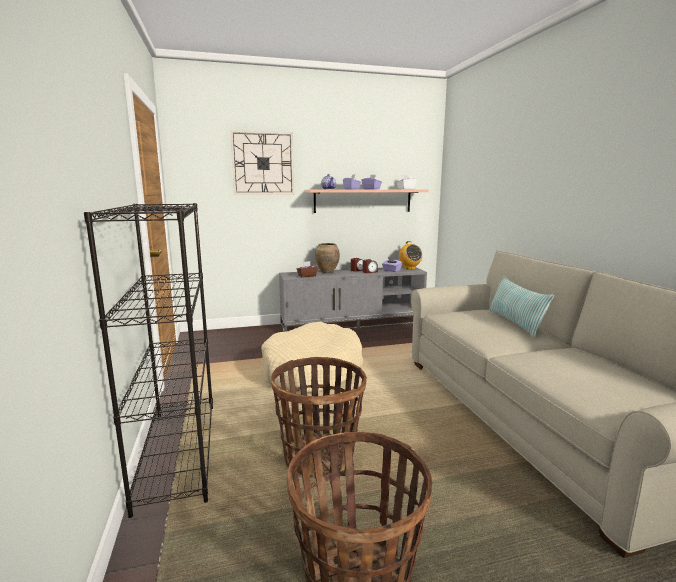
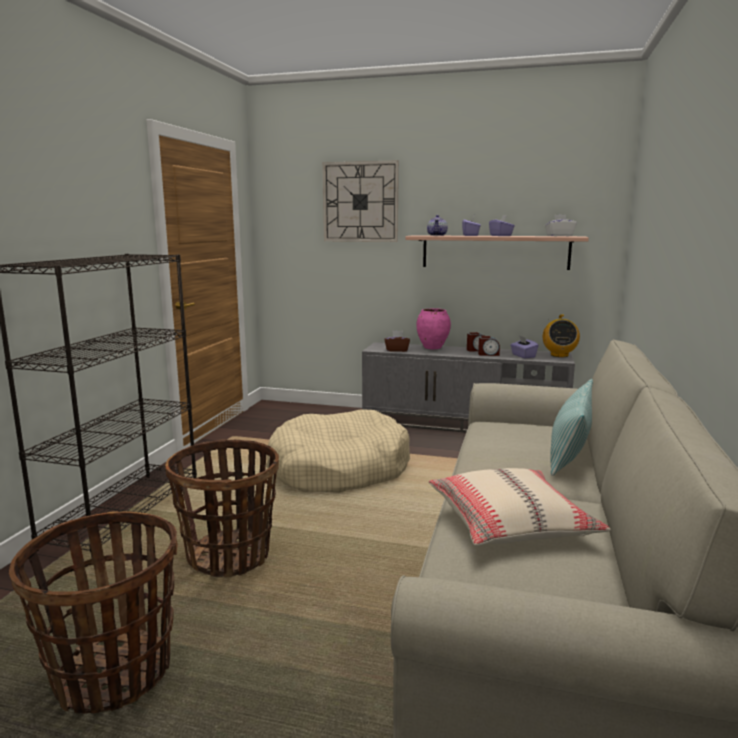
camera: 30 degrees right, 0 degrees up
(327, 272) = (432, 348): brown vase -> pink vase
(568, 368) = (510, 523): none -> beige pillow

